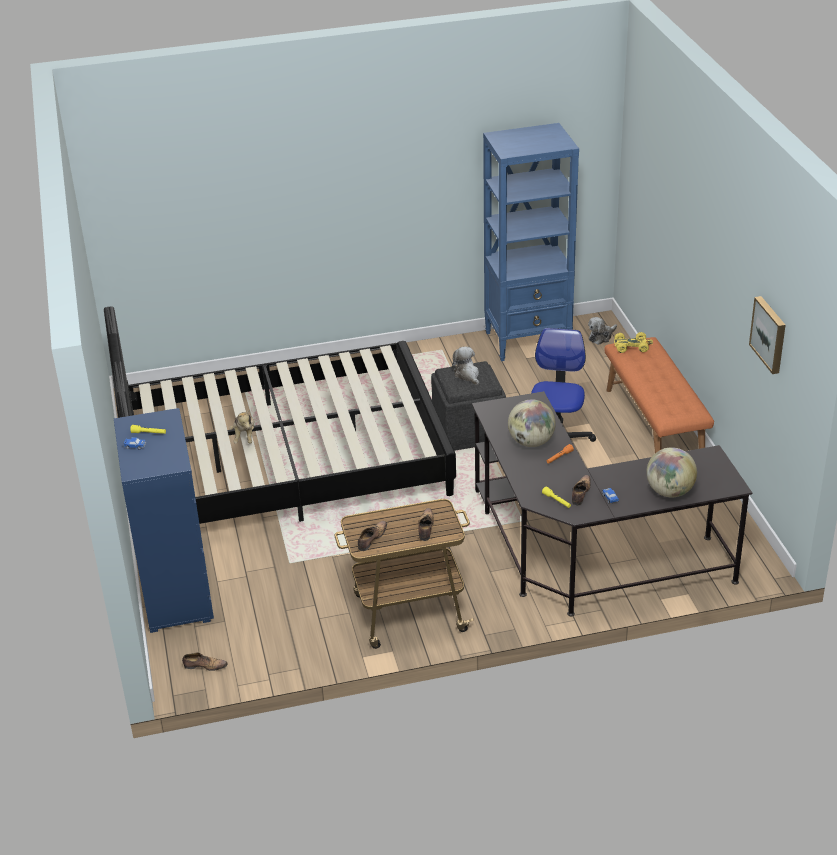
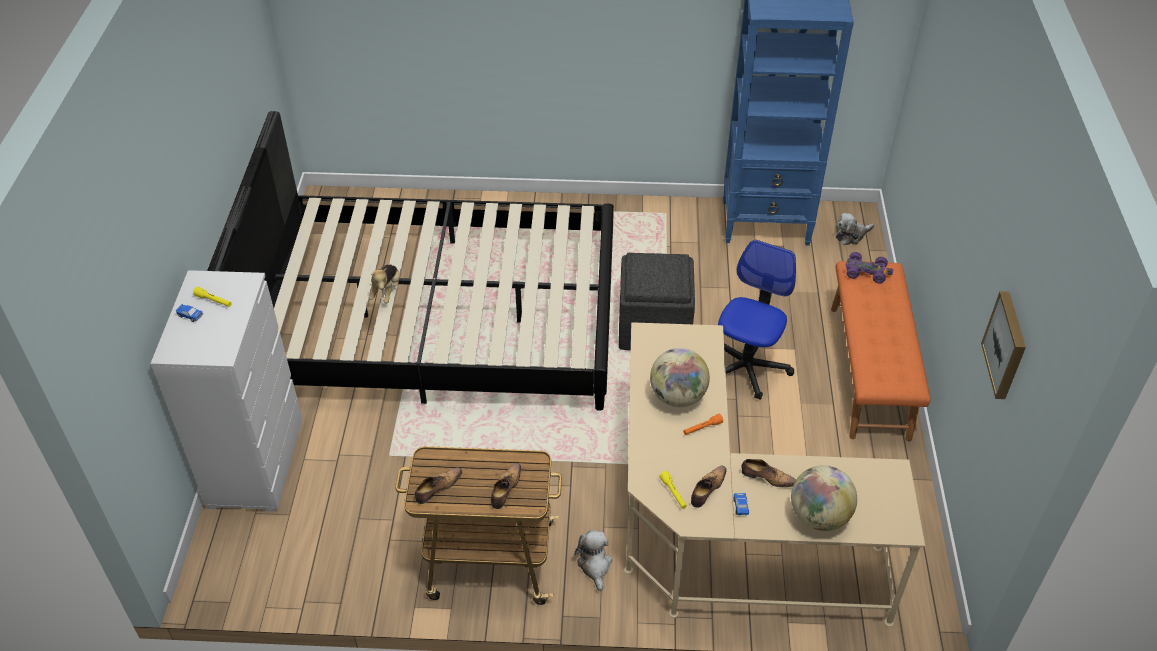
camera: 15 degrees right, 10 degrees up
(176, 592) = (256, 462): blue dresser -> white dresser
(204, 666) = (242, 570): shoe -> shoe (766, 477)
(467, 375) = (658, 269): plush toy -> plush toy (594, 565)
(586, 554) = (723, 532): black desk -> beige desk
(632, 346) = (867, 272): yellow toy car -> purple toy car

